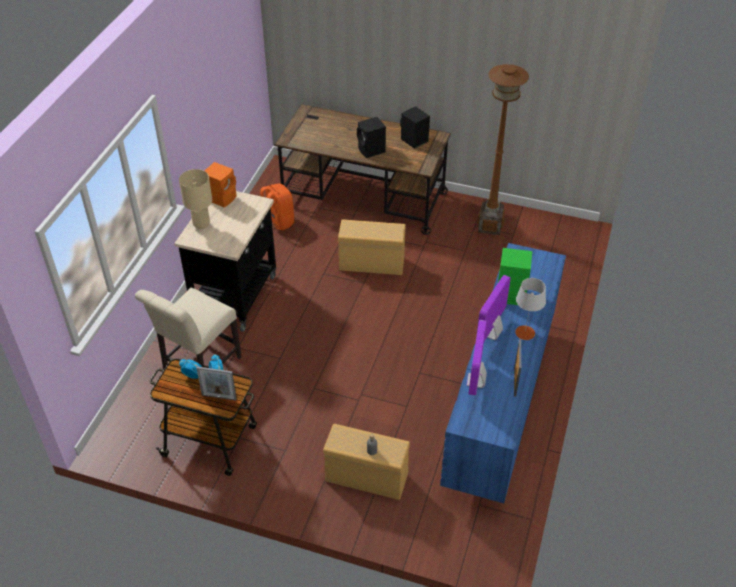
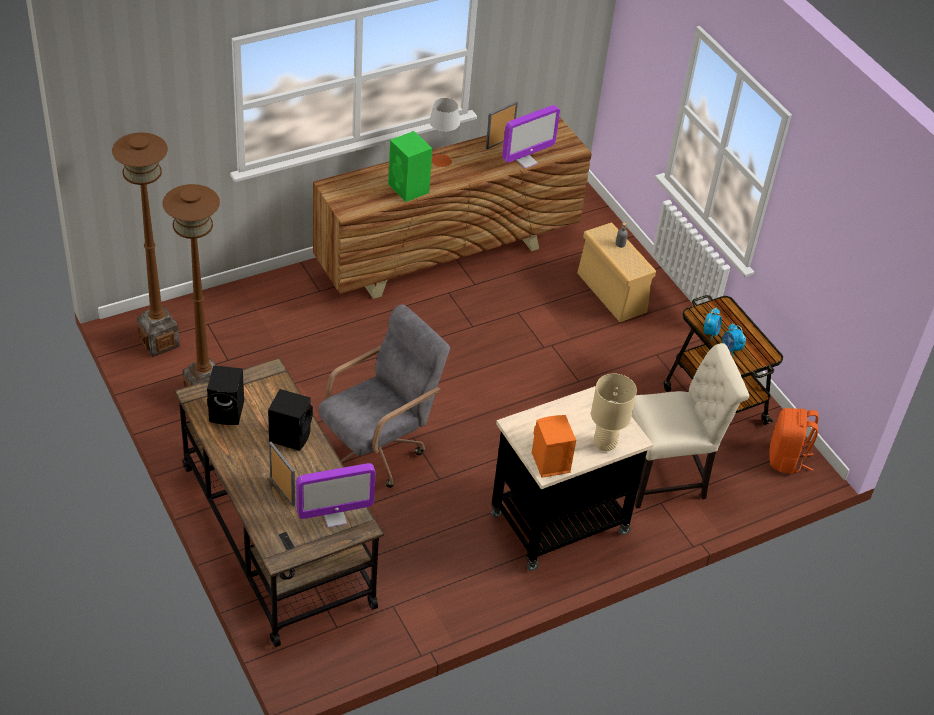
camera: 140 degrees left, 0 degrees up
(219, 397) = (723, 317): picture frame -> picture frame (282, 491)
(278, 222) = (411, 583): orange backpack -> orange backpack (786, 459)
(370, 264) = (379, 451): beige storage box -> grey office chair
(491, 333) = (467, 177): monitor -> monitor (334, 517)
(499, 409) = (447, 258): blue cabinet -> brown cabinet
(552, 231) = (159, 342): none -> brown floor lamp

